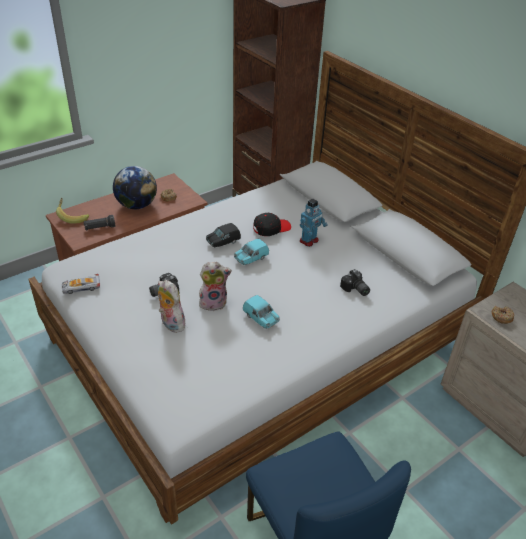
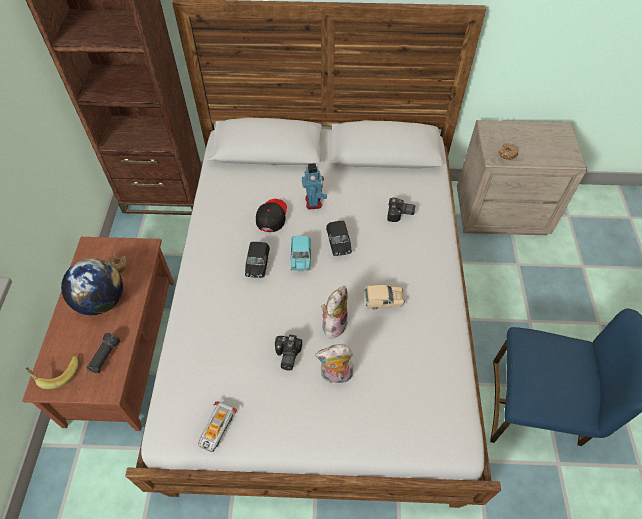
camera: 50 degrees left, 15 degrees up
(261, 318) = (383, 301): turquoise toy car -> beige toy car
(286, 271) = (338, 243): none -> black toy car

